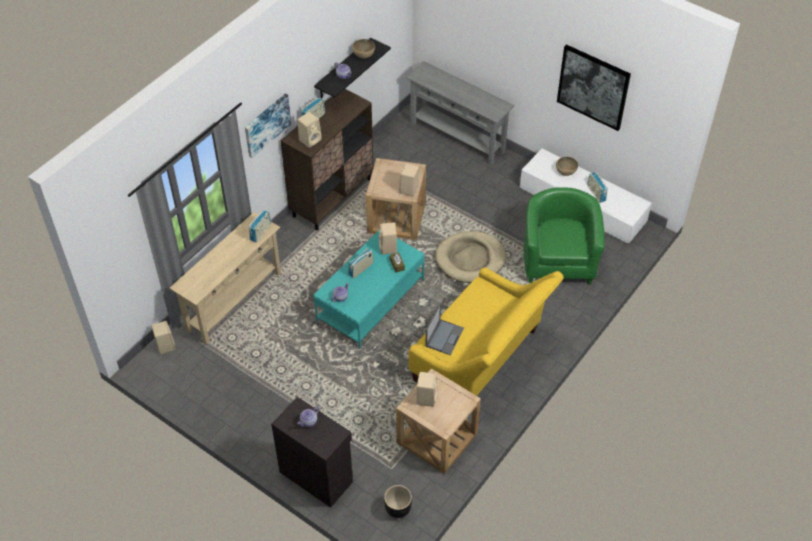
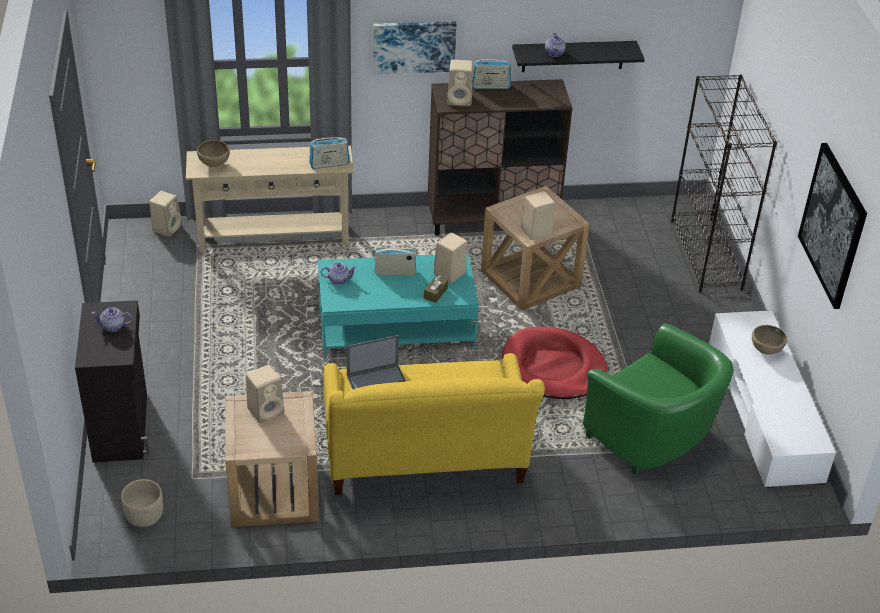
camera: 45 degrees right, 10 degrees down
(364, 56) = (602, 50): brown bowl -> brown bowl (214, 165)
(397, 508) = (145, 516): black planter -> beige planter
(457, 137) = (706, 255): grey console table -> black bookcase
(470, 259) = (553, 367): beige dog bed -> red dog bed
(558, 260) = (652, 440): green armchair -> green armchair turned 90 degrees clockwise
(596, 193) = (774, 394): radio -> none

